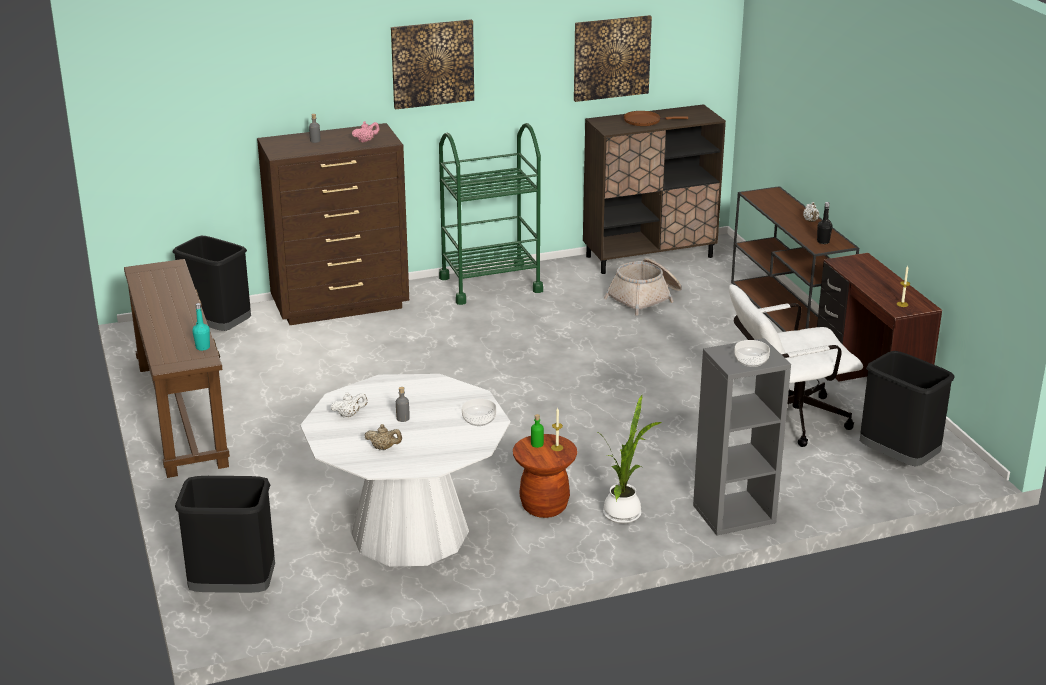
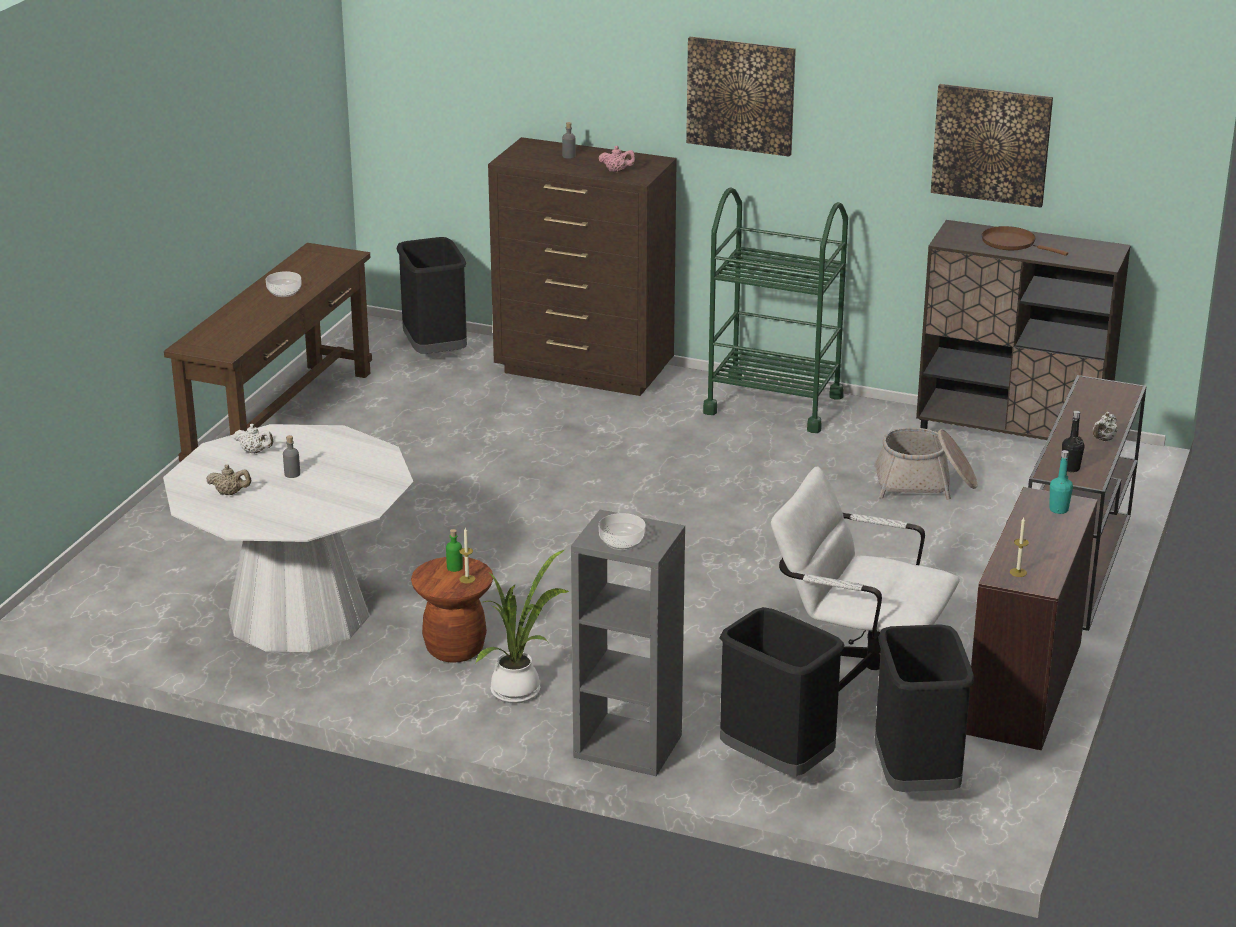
camera: 40 degrees right, 0 degrees up
(203, 347) = (242, 341): turquoise bottle -> turquoise bottle (1058, 509)
(233, 590) = (85, 594): black trash can -> black trash can (775, 762)
(384, 448) = (230, 493): beige teapot -> beige teapot turned 45 degrees counterclockwise
(478, 420) = (353, 504): bowl -> bowl (284, 292)

